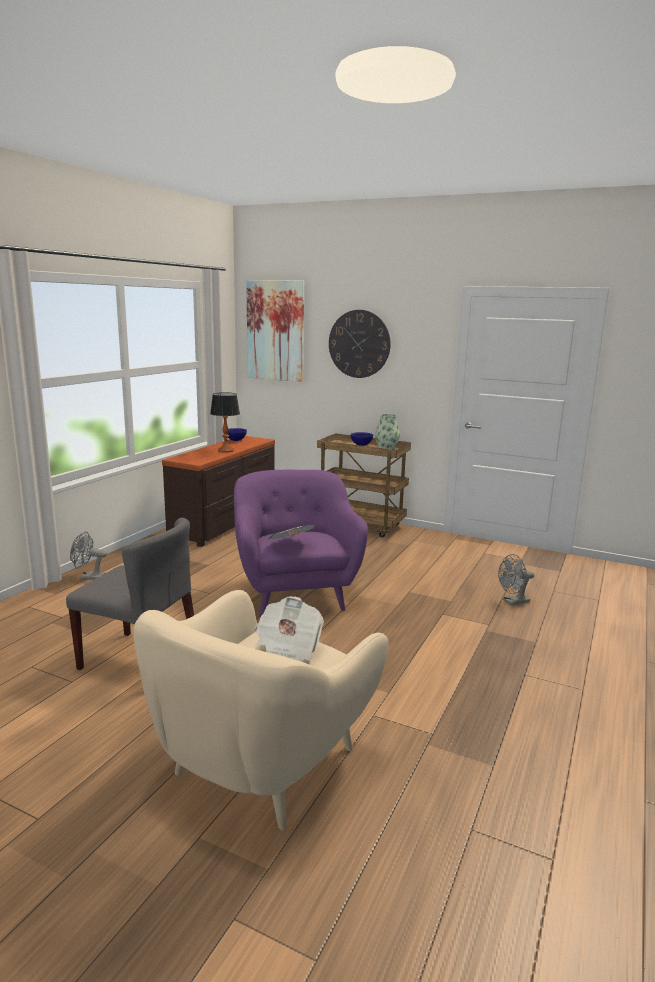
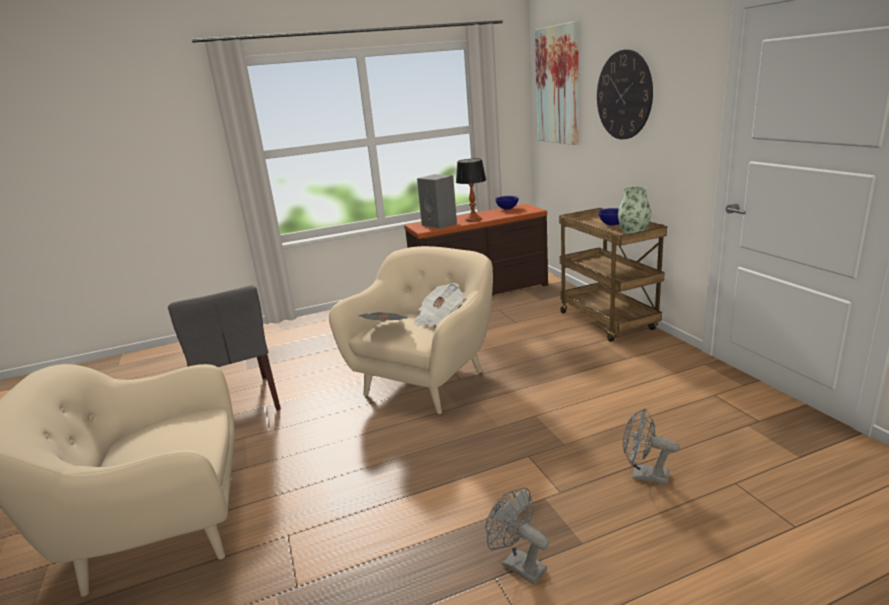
camera: 45 degrees right, 5 degrees up
(88, 577) = (315, 321): grey fan -> grey fan (518, 564)
(201, 456) = (440, 224): none -> grey speaker
(288, 649) = (180, 435): newspaper -> newspaper (439, 318)
(295, 593) = (426, 380): purple armchair -> beige armchair

